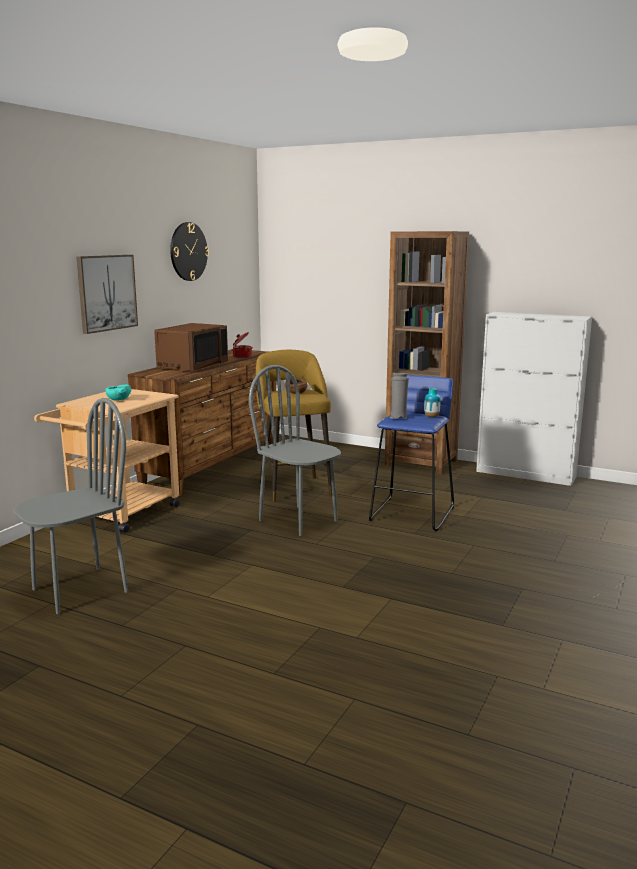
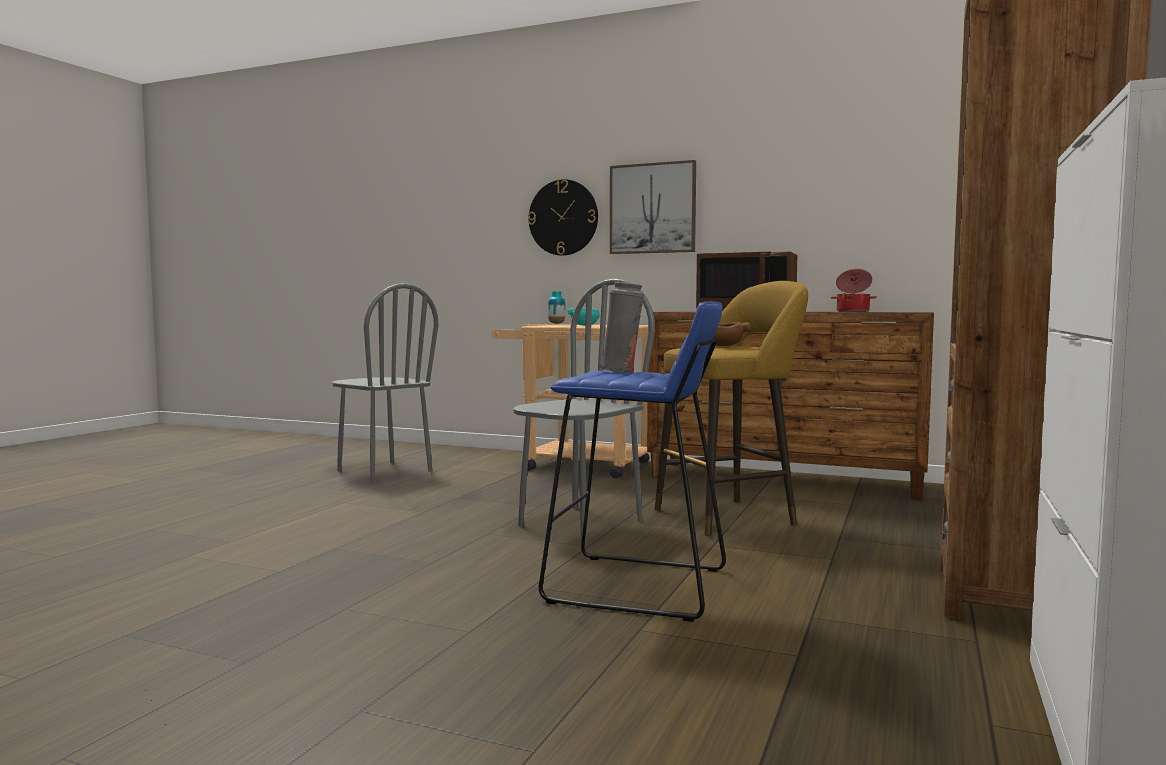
camera: 85 degrees right, 10 degrees down
(188, 251) = (822, 150): wall clock -> wall clock (563, 217)
(431, 417) = (639, 378): vase -> vase (556, 323)

